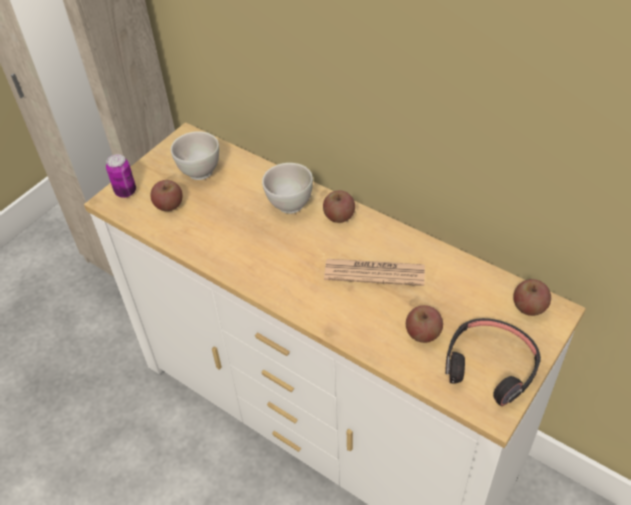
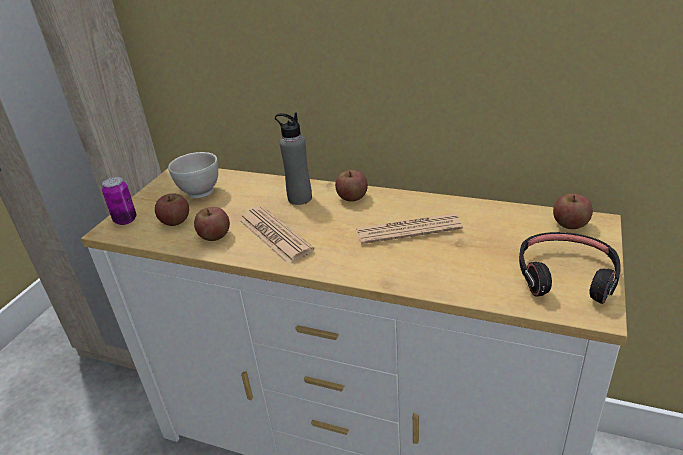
camera: 15 degrees left, 15 degrees down
(252, 246) = (275, 235): none -> newspaper
(289, 204) = (299, 198): white bowl -> grey bottle
(423, 333) = (483, 264): apple -> apple (215, 236)

